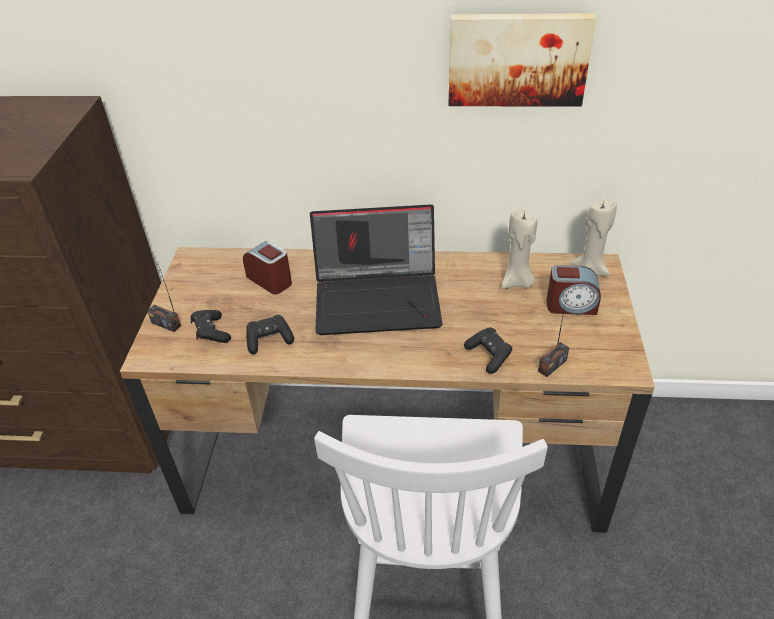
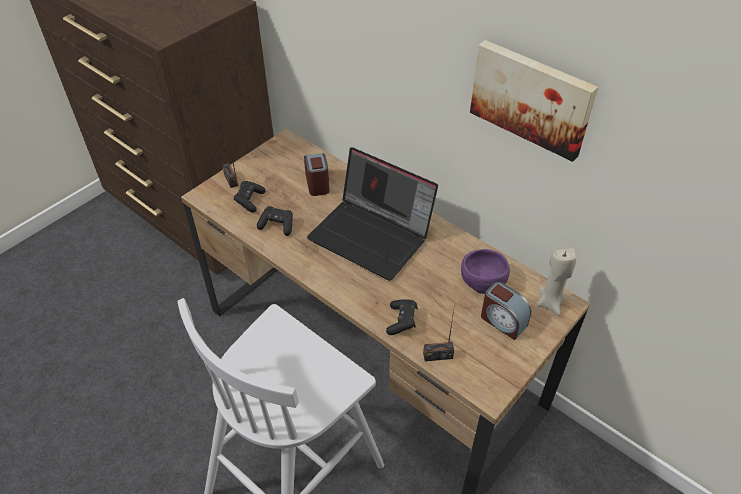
camera: 35 degrees right, 5 degrees up
(517, 282) = (482, 280): beige candle -> purple bowl

